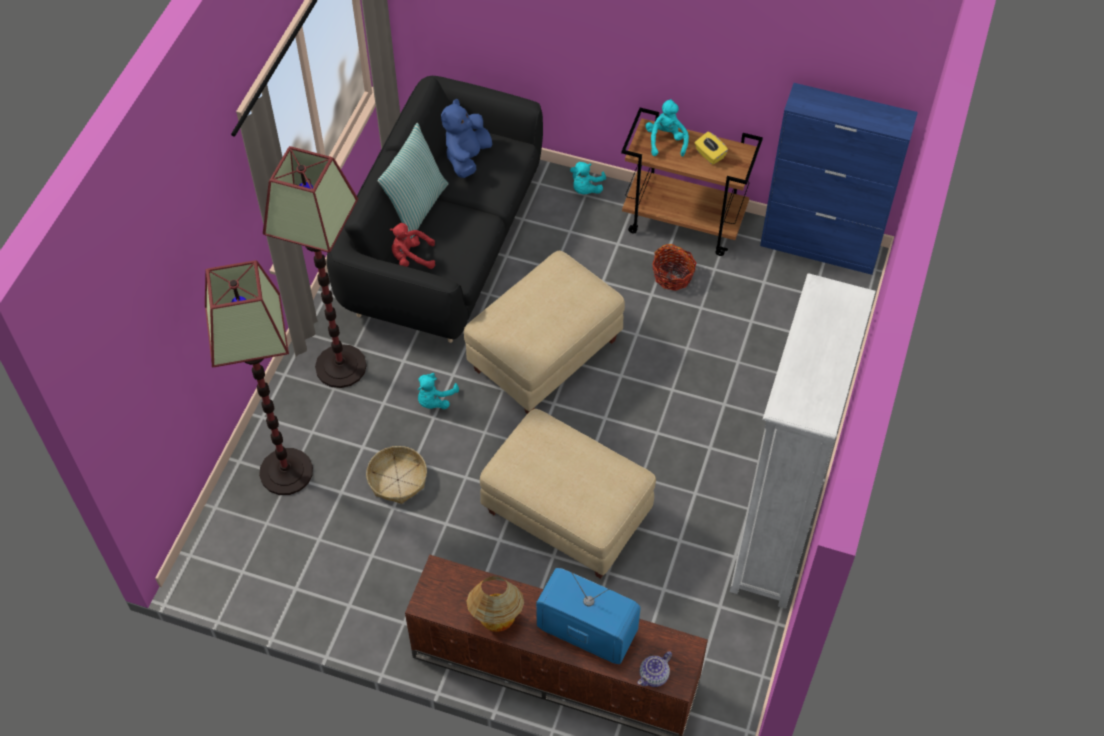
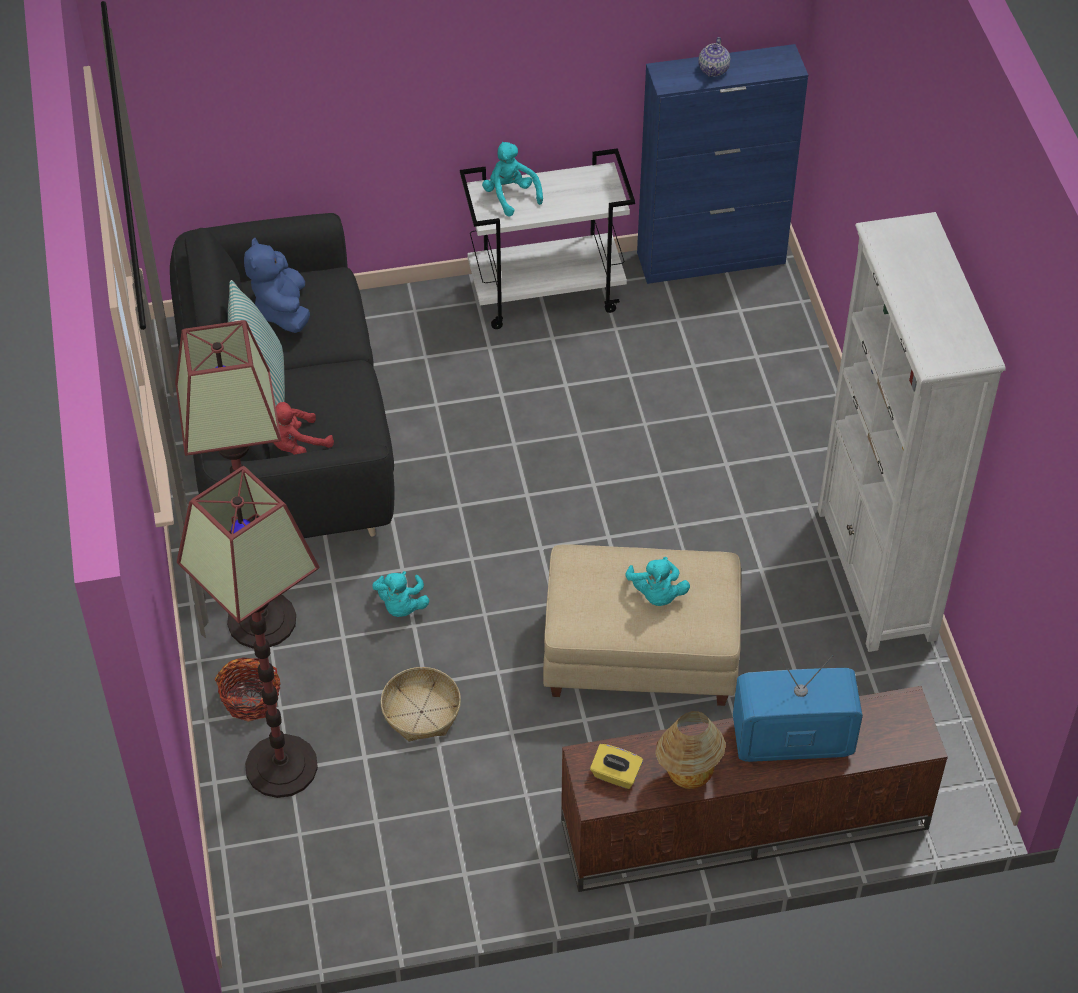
camera: 30 degrees left, 5 degrees down
(546, 356) = (495, 501): beige ottoman -> none
(586, 188) = (410, 303): turquoise plush toy -> turquoise plush toy (656, 595)
(654, 675) = (894, 748): teapot -> teapot (714, 69)
(673, 276) = (575, 355): basket -> basket (251, 699)
(685, 222) = (547, 293): brown cart -> white cart
(709, 155) = (569, 191): yellow tissue box -> yellow tissue box (615, 775)

